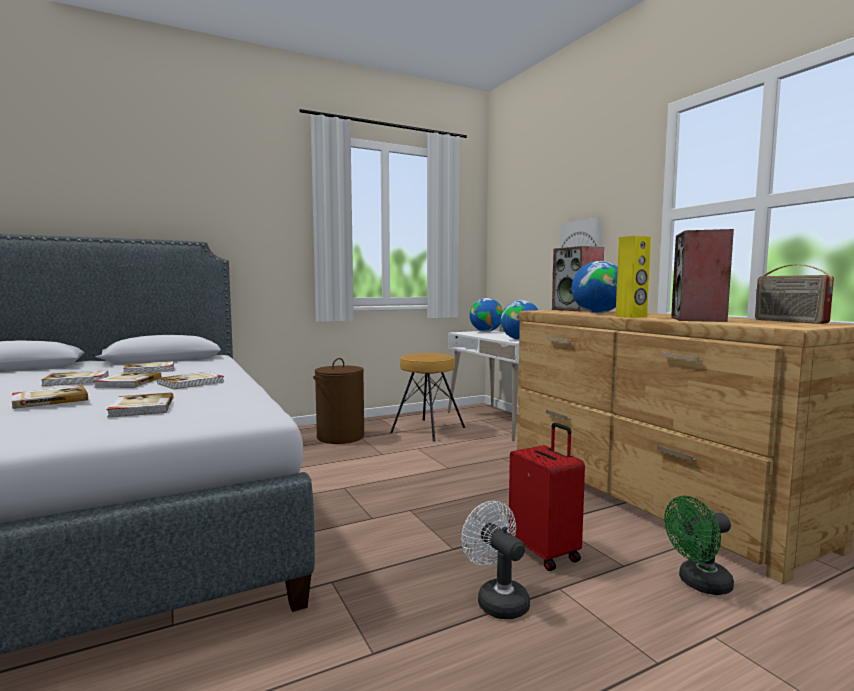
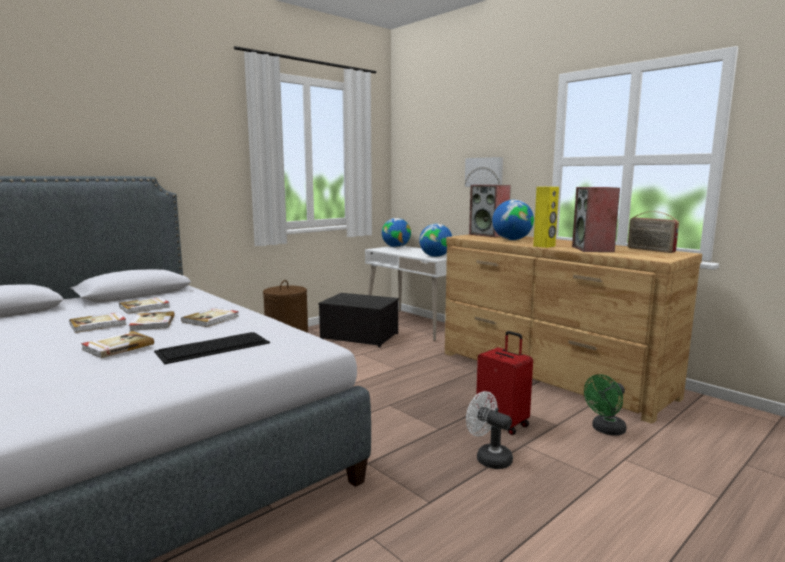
camera: 15 degrees left, 5 degrees up
(141, 408) = (212, 347): book -> keyboard
(427, 430) = (359, 336): brown stool -> storage box

